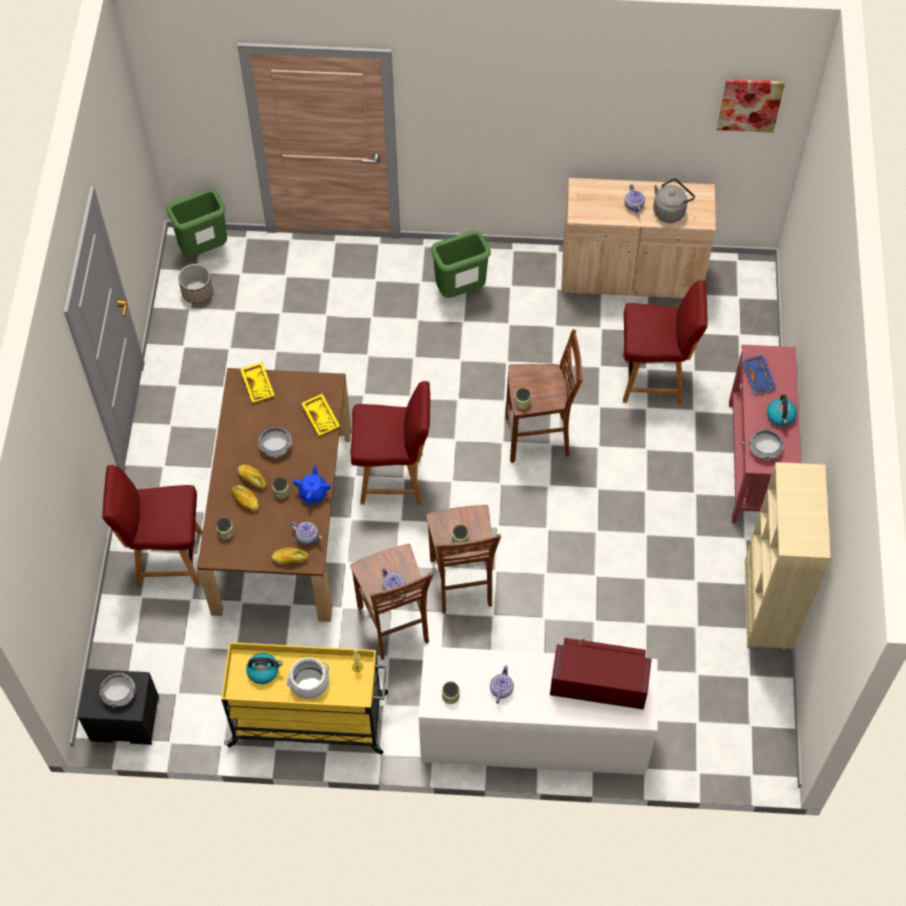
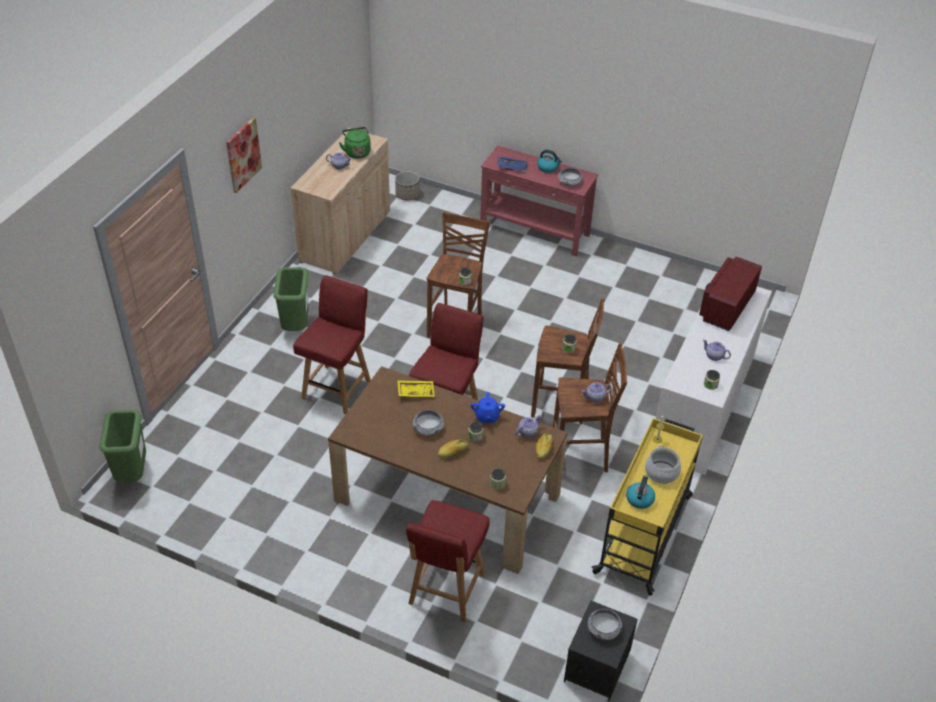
camera: 70 degrees left, 15 degrees down
(197, 292) = (175, 491): planter -> planter (407, 194)
(245, 500) = (472, 462): bread -> none
(258, 385) = (359, 422): yellow tray -> none
(313, 493) = (487, 417): blue teapot -> blue teapot turned 120 degrees counterclockwise
(654, 379) = (441, 254): red chair -> red chair (337, 388)
(670, 211) = (357, 152): grey kettle -> green kettle
(750, 104) = (347, 42): picture -> picture (243, 154)
(766, 614) = (653, 264): beige bookcase -> none

